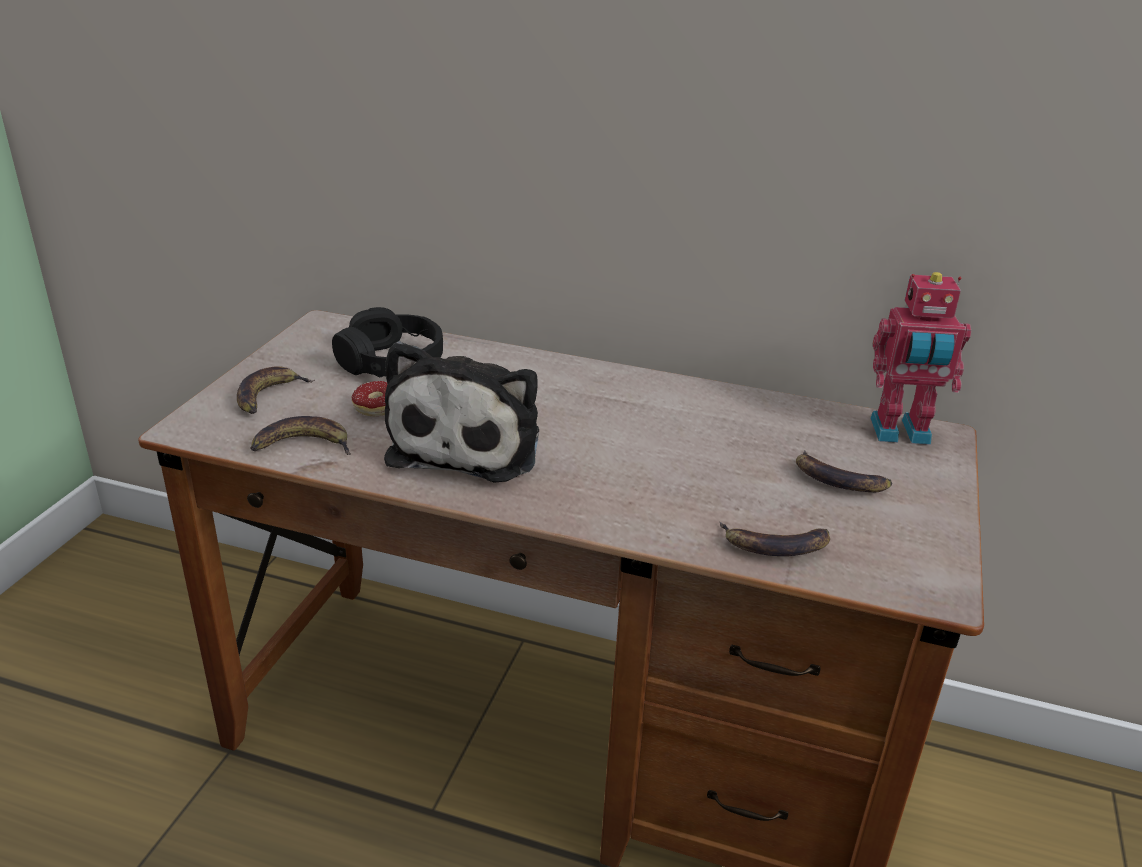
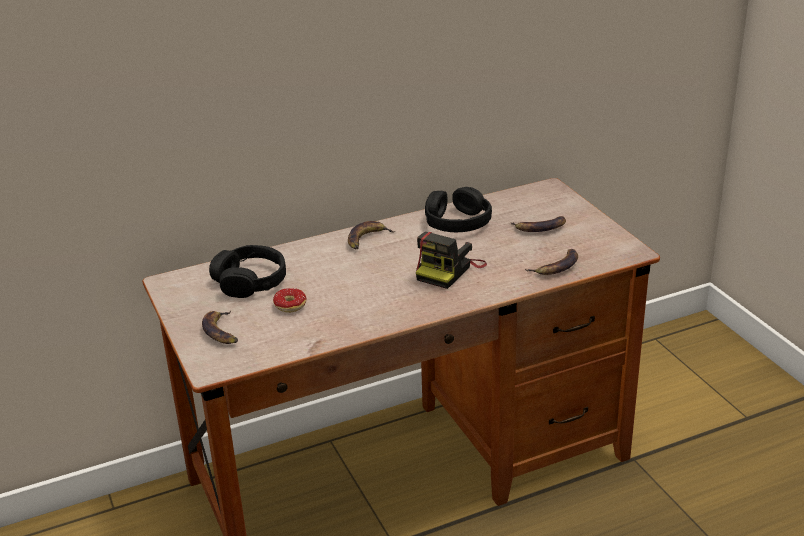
camera: 40 degrees left, 0 degrees up
(302, 445) = (289, 342): banana -> banana (367, 239)
(470, 443) = (367, 296): plush toy -> none
(618, 467) = (449, 270): none -> camera
(732, 415) = (457, 222): none -> black headphones
(900, 433) = (534, 195): toy robot -> none

